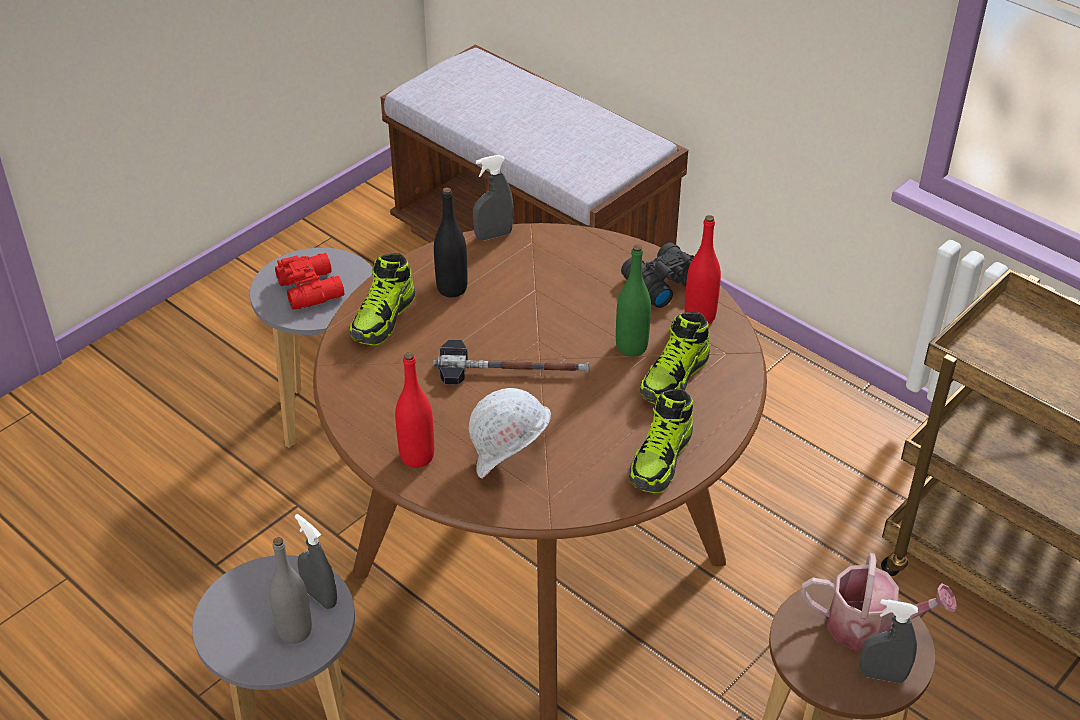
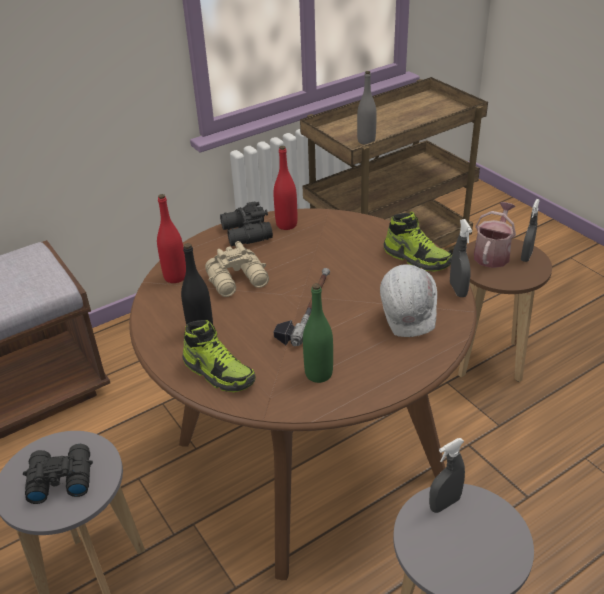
camera: 75 degrees left, 5 degrees down
(294, 631) = (479, 524): grey bottle -> grey bottle (366, 141)
(311, 288) = (59, 479): red binoculars -> black binoculars
(417, 456) = (391, 368): red bottle -> red bottle (175, 277)
(493, 235) = (146, 301): grey spray bottle -> grey spray bottle (458, 290)
(555, 299) = (239, 281): none -> beige binoculars
(631, 347) = (305, 255): green bottle -> green bottle (318, 374)
(674, 378) = (342, 242): shoe -> none

